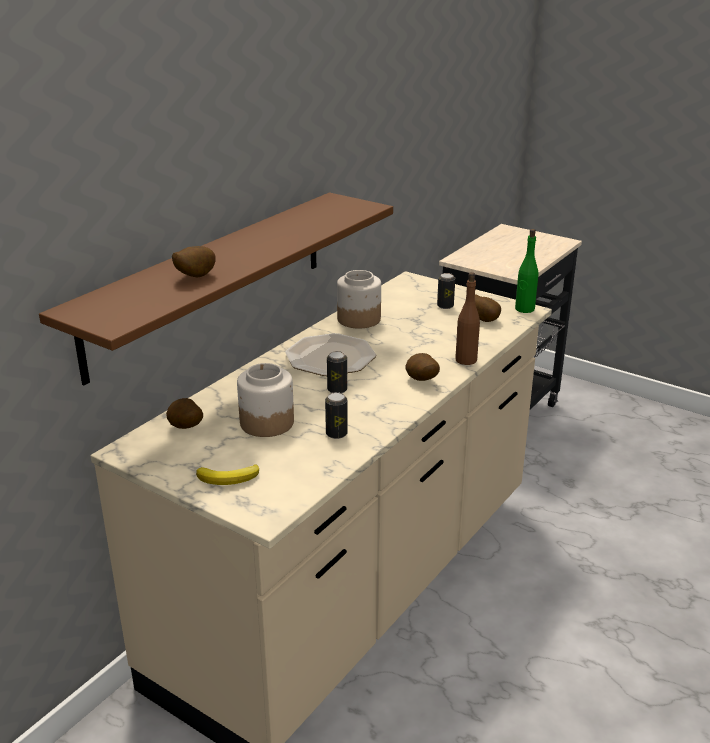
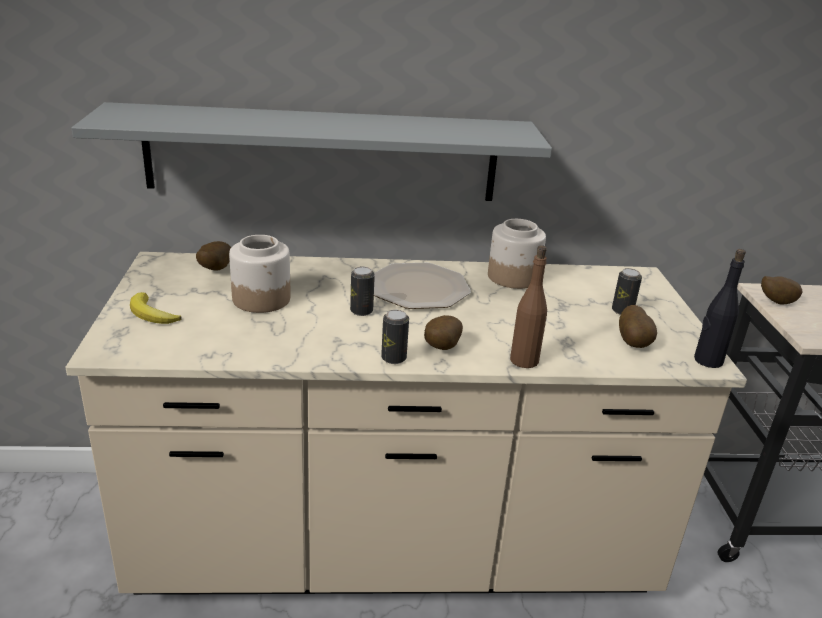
camera: 50 degrees right, 0 degrees up
(194, 277) = (236, 122): potato -> potato (775, 302)
(210, 281) = (322, 154): brown shelf -> grey shelf
(336, 434) = (279, 337): can -> can (393, 358)
(524, 309) = (707, 360): green bottle -> black bottle

